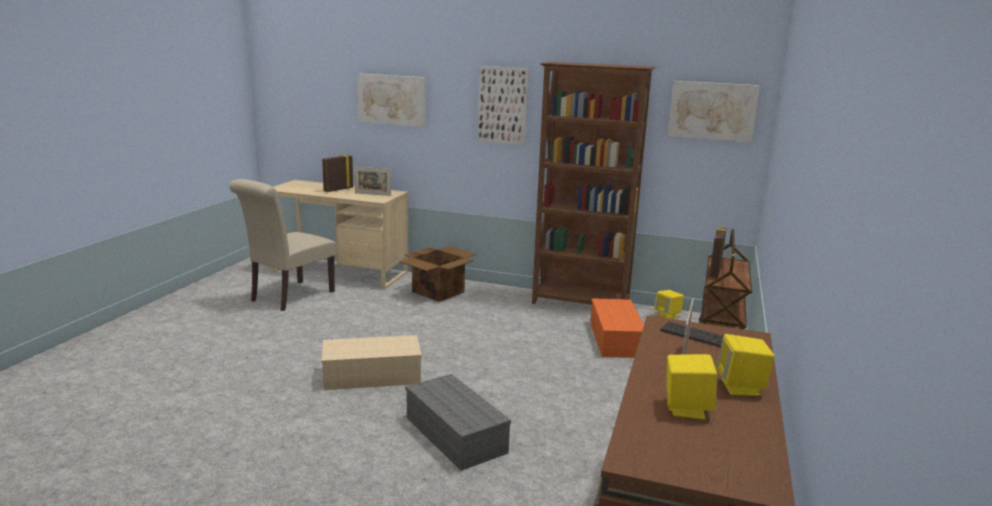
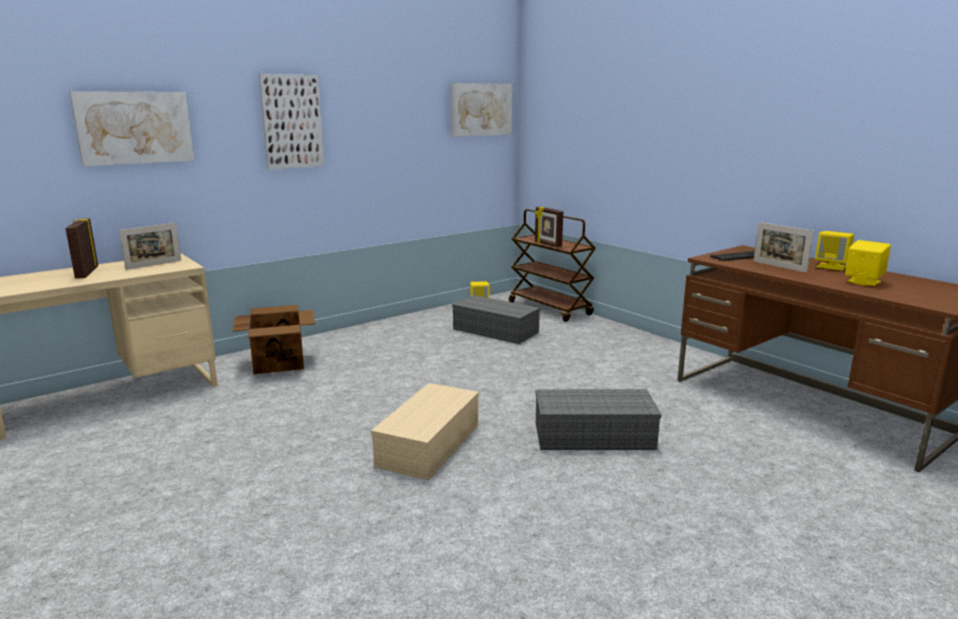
camera: 55 degrees left, 0 degrees up
(288, 297) = (121, 445): beige chair -> none
(581, 304) = (413, 321): brown bookcase -> none
(617, 340) = (497, 331): orange storage box -> grey storage box

